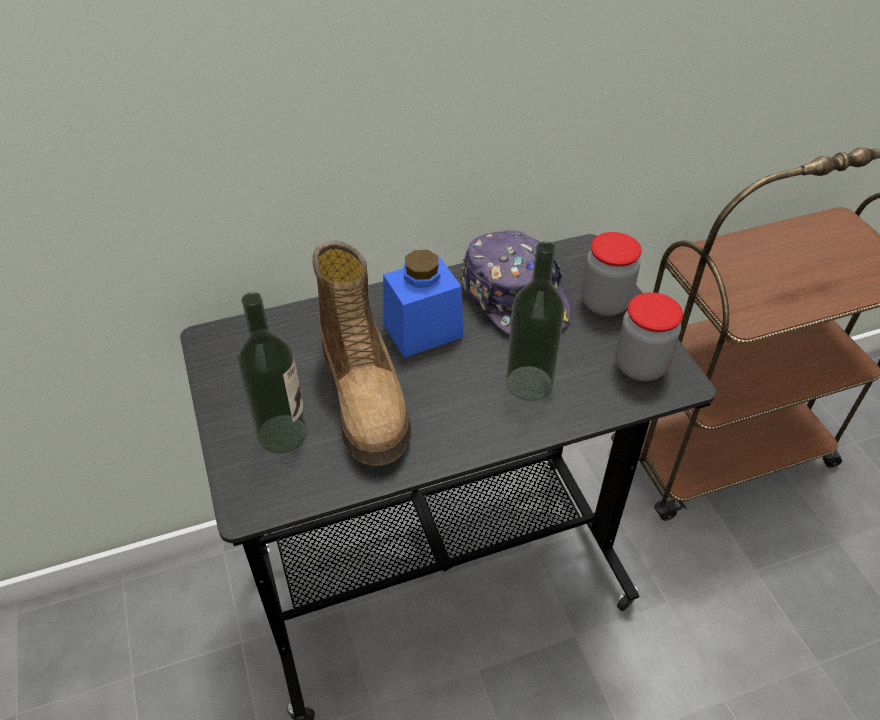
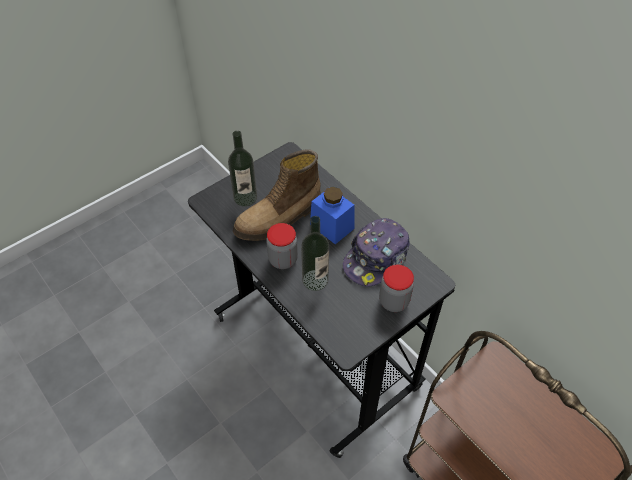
camera: 70 degrees right, 5 degrees up
(640, 366) = (350, 328): jar -> jar (283, 260)

